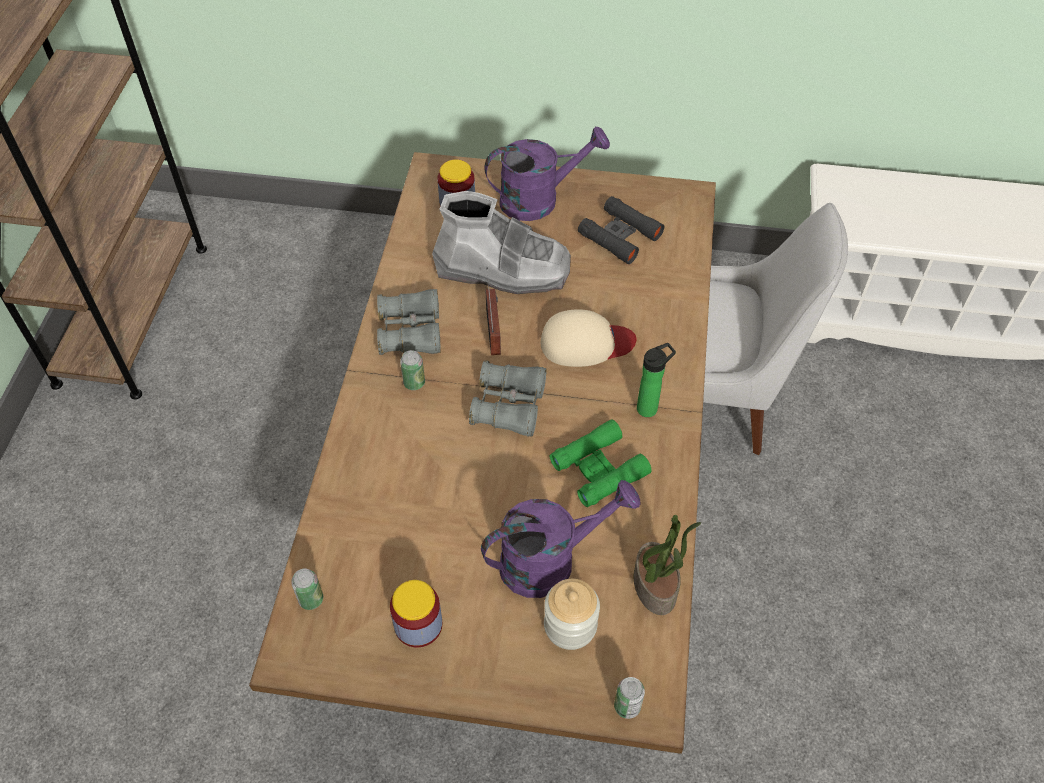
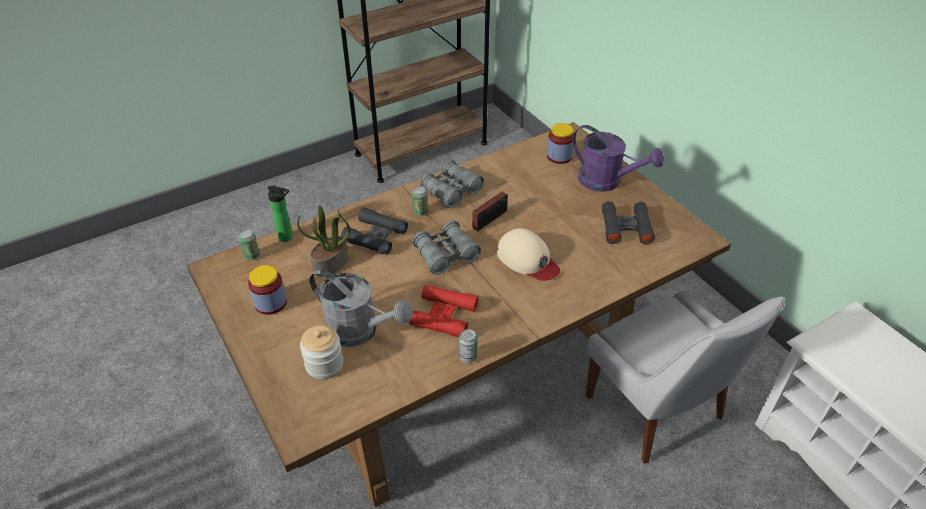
camera: 50 degrees right, 10 degrees down
(410, 451) = (375, 236): none -> black binoculars
(503, 270) = (537, 198): grey boot -> none
(550, 560) = (360, 331): purple watering can -> grey watering can
(599, 469) = (444, 316): green binoculars -> red binoculars
(627, 706) = (292, 422): can -> can (467, 357)
(650, 407) = (513, 313): bottle -> bottle (288, 238)
(656, 586) = (387, 388): potted plant -> potted plant (331, 264)

